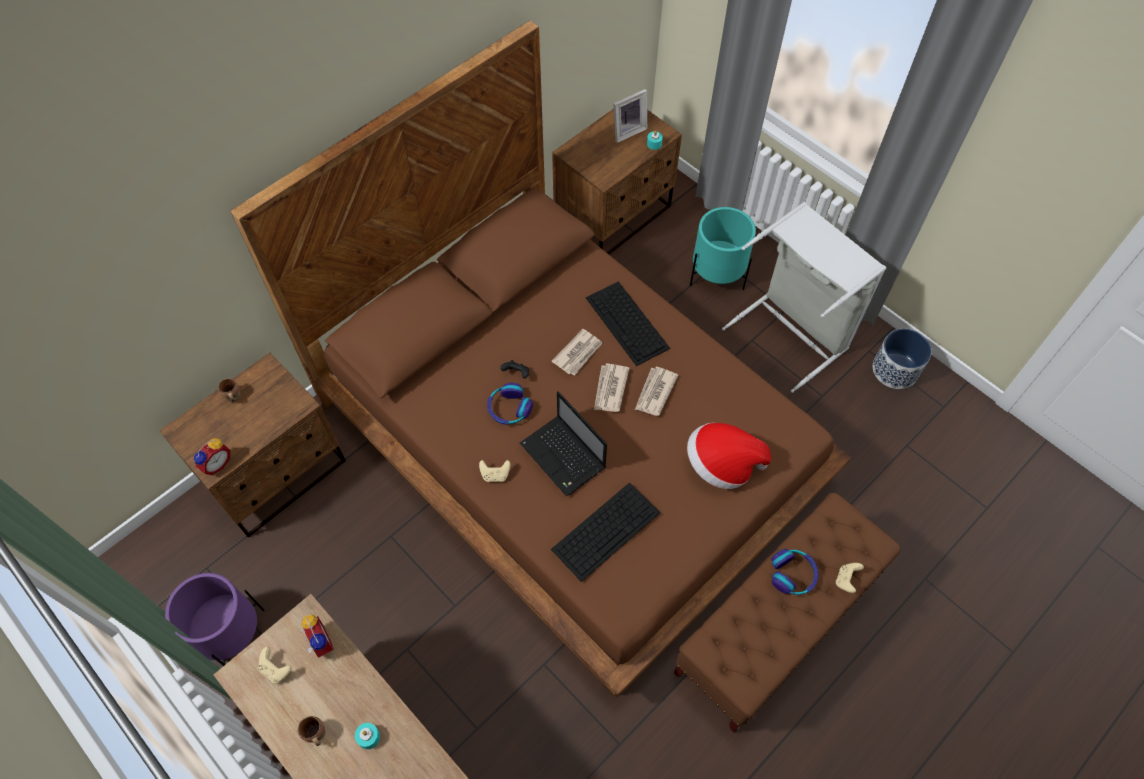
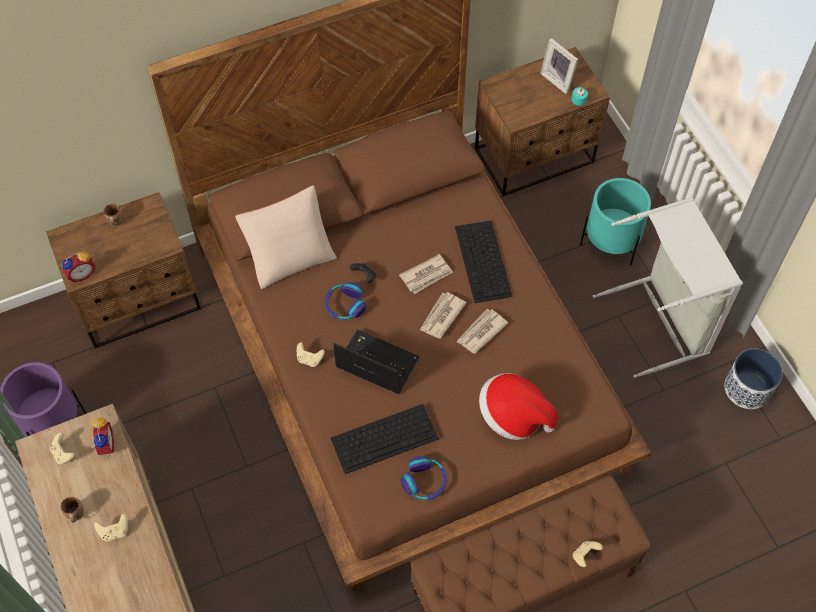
camera: 20 degrees right, 0 degrees up
(369, 737) = (115, 531): turquoise candle -> beige game controller
(432, 376) = (290, 255): none -> beige pillow
(564, 457) = (375, 363): laptop -> laptop turned 135 degrees clockwise
(627, 131) = (558, 79): picture frame -> picture frame turned 60 degrees clockwise
(793, 574) = (538, 534): headphones -> headphones (424, 481)

